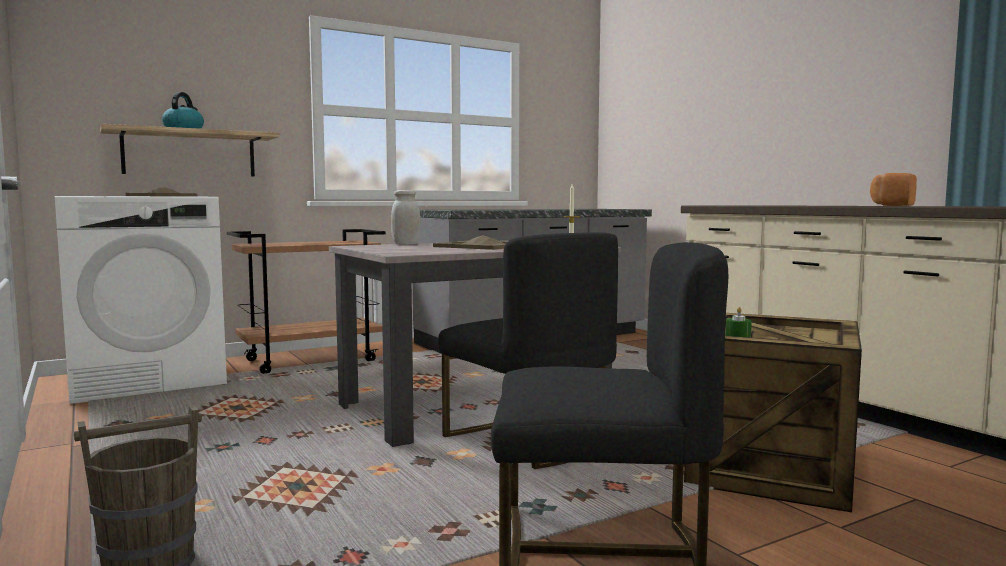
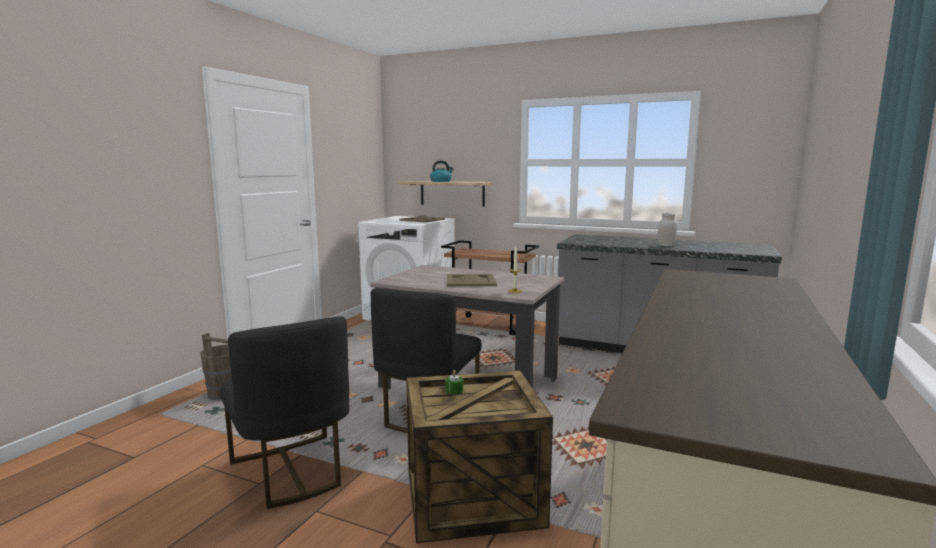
camera: 55 degrees right, 5 degrees up
(406, 244) = (456, 270): white jar -> white jar (666, 246)
(891, 205) = (729, 317): bread -> none

